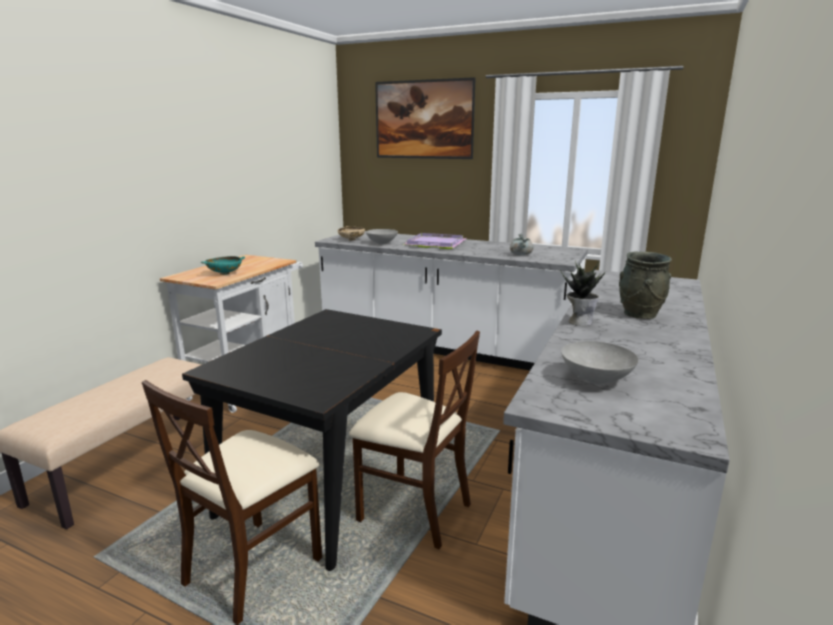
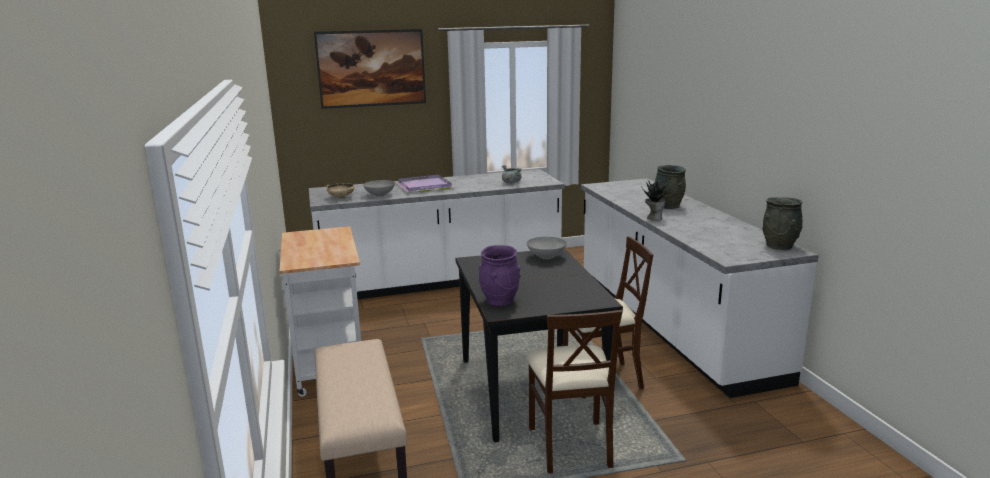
camera: 40 degrees left, 0 degrees up
(224, 273) = (329, 251): turquoise bowl -> none
(244, 358) = (499, 300): none -> purple vase
(597, 380) = (725, 242): grey bowl -> grey bowl (547, 257)
(681, 417) = (780, 246): none -> grey vase

